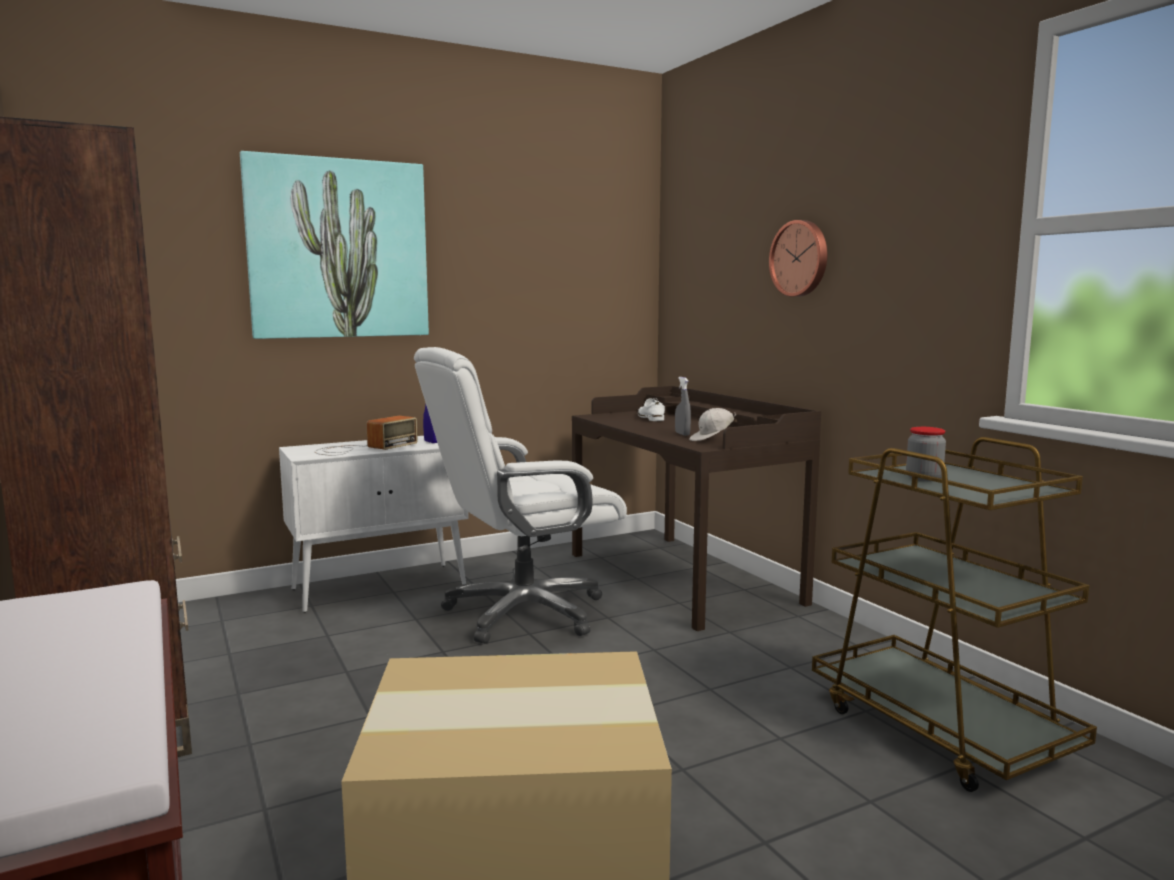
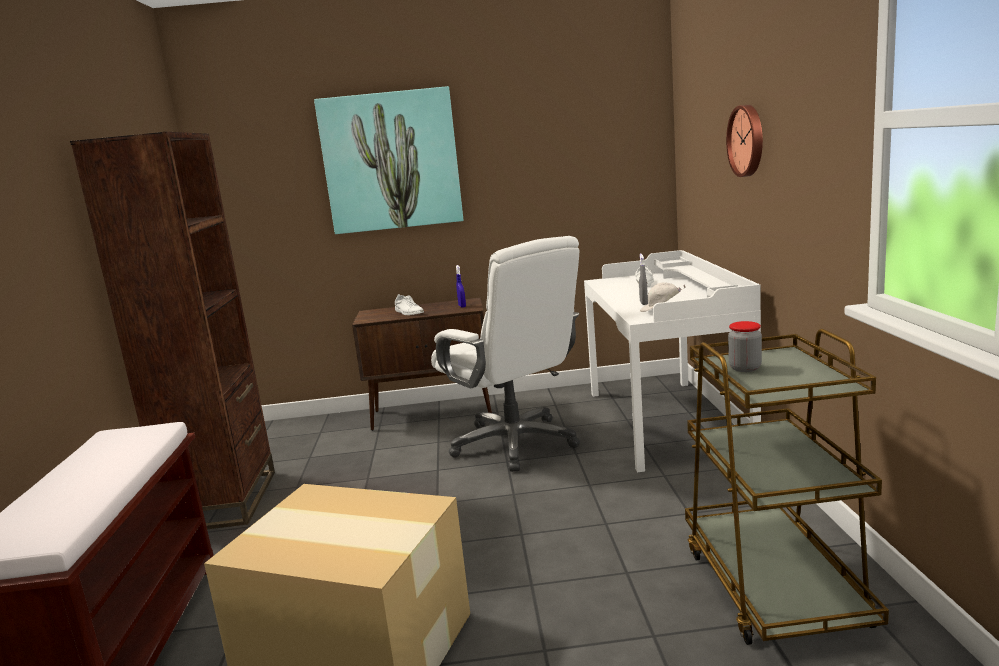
camera: 25 degrees right, 5 degrees up
(362, 448) = (409, 312): radio -> white shoe
(381, 587) = (433, 413): white cabinet -> brown cabinet
(523, 613) = (515, 443): white office chair -> white office chair turned 120 degrees counterclockwise
(683, 577) = (667, 421): brown desk -> white desk

